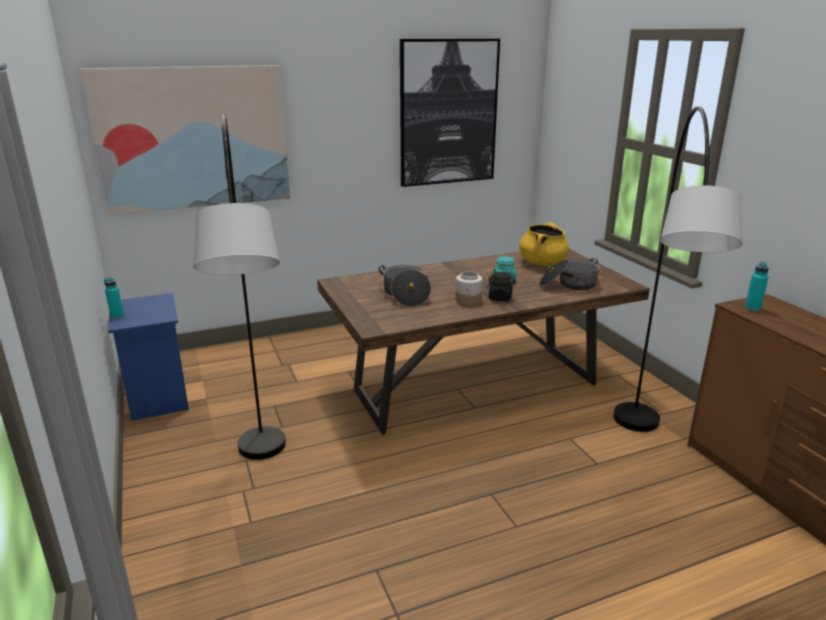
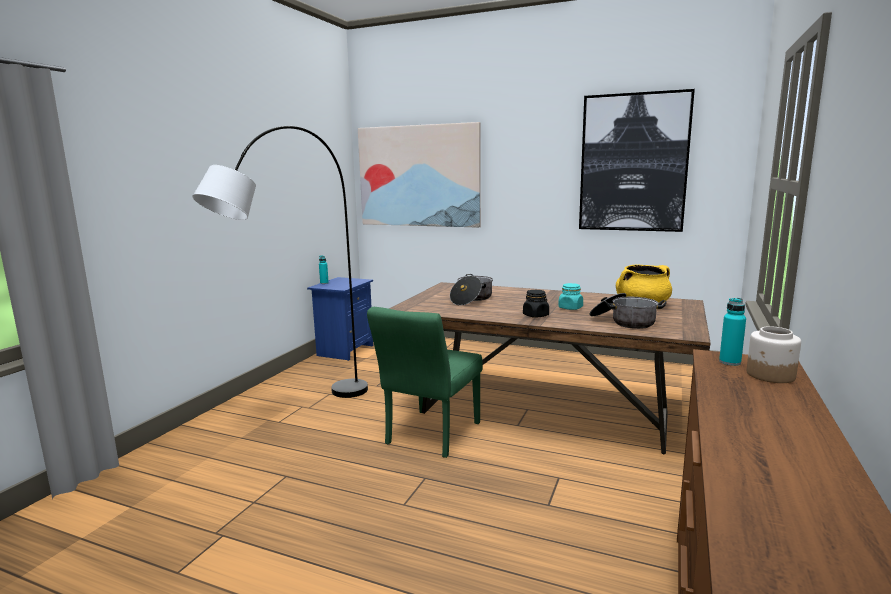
camera: 45 degrees right, 10 degrees down
(428, 454) = (429, 436): none -> green chair
(468, 300) = (506, 311): jar -> jar (770, 375)
(641, 469) = (583, 530): grey floor lamp -> none

